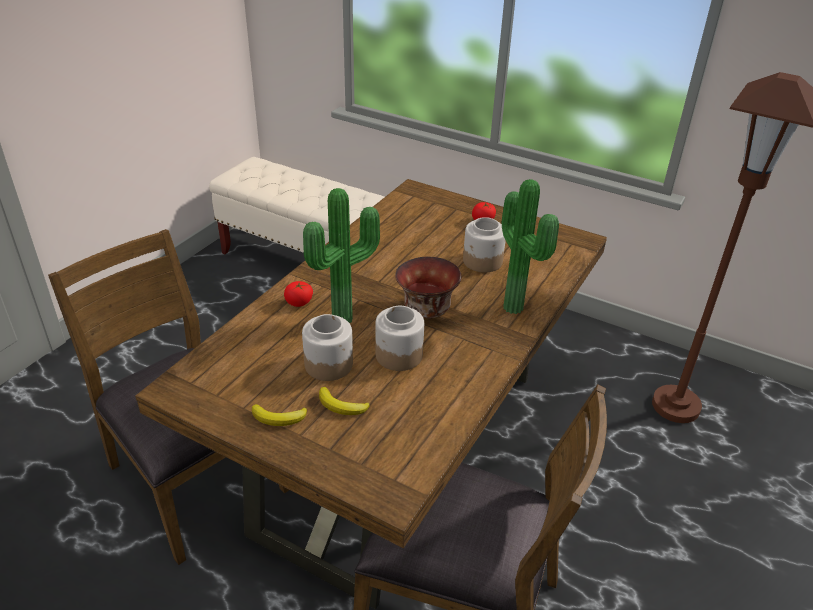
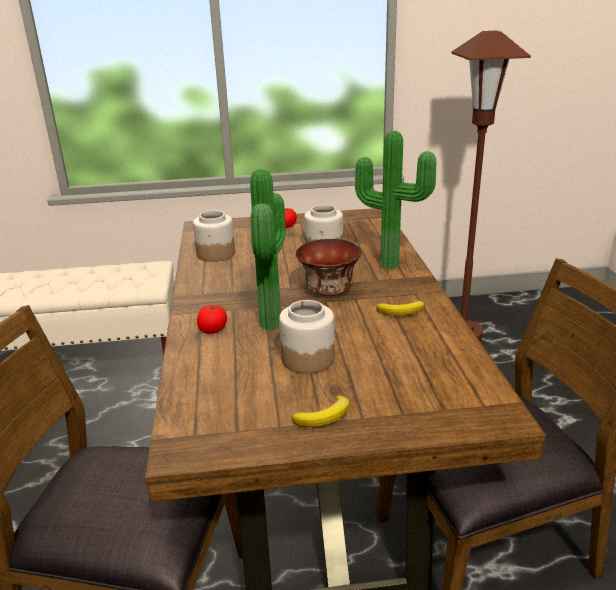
camera: 35 degrees left, 10 degrees down
(342, 406) = (364, 380): banana -> banana (402, 311)
(398, 355) = (354, 327): jar -> jar (215, 254)

